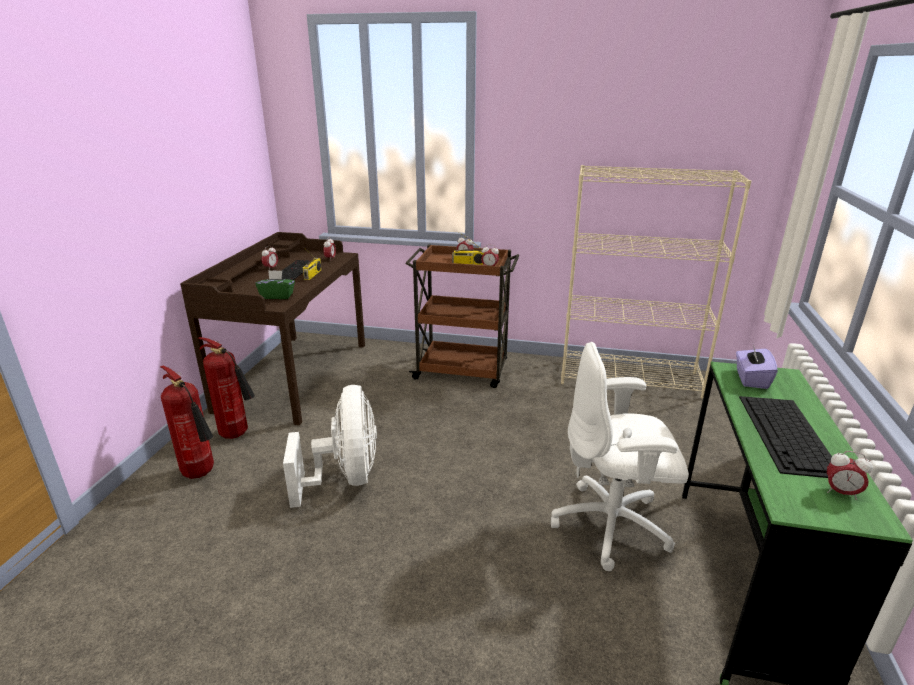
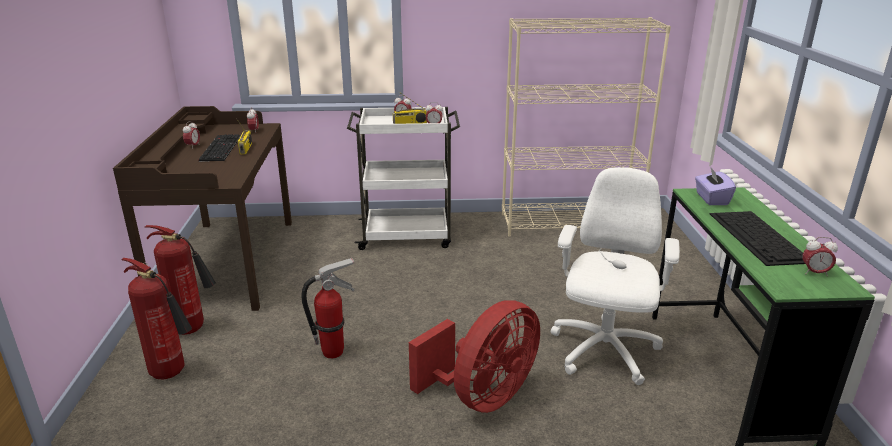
camera: 15 degrees left, 0 degrees up
(277, 296) = (222, 173): green tissue box -> none
(346, 478) = (334, 352): white fan -> fire extinguisher
(463, 371) = (407, 236): brown cart -> white cart
(465, 552) = (482, 396): none -> red fan
(612, 526) = (603, 352): white office chair -> white office chair turned 120 degrees clockwise

